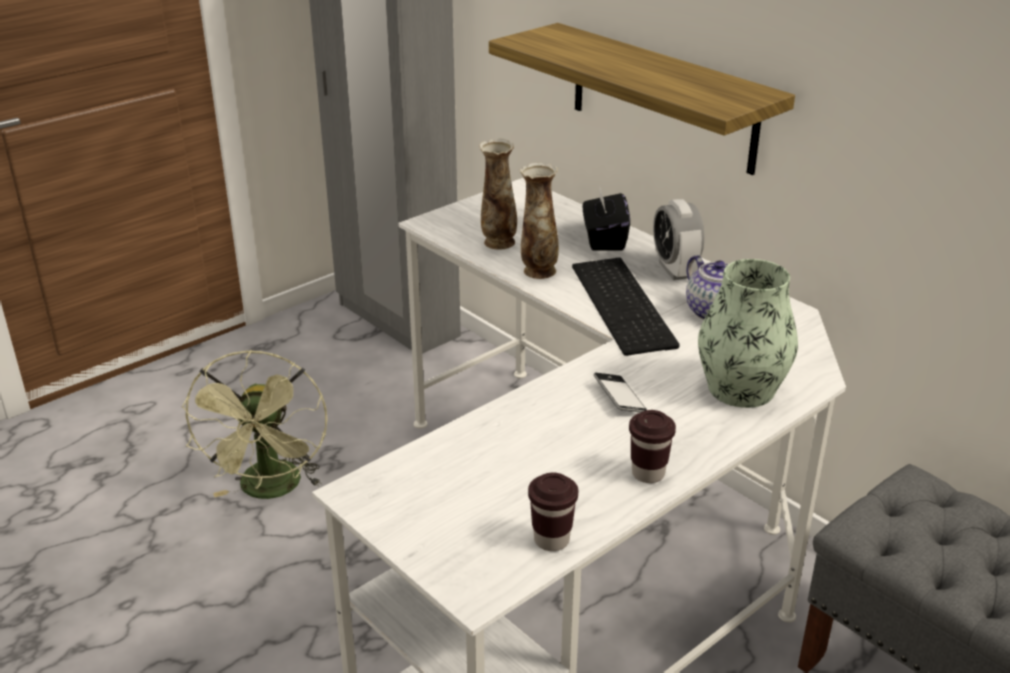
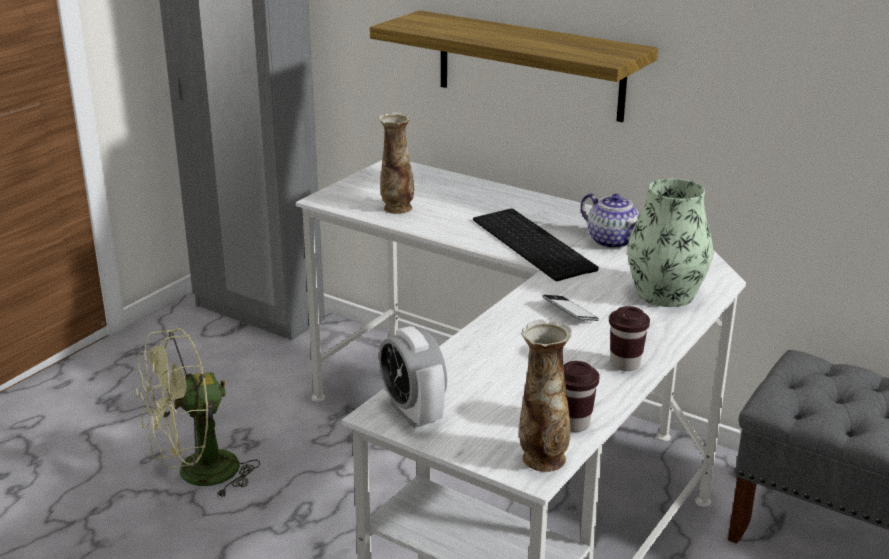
camera: 15 degrees left, 5 degrees down
(271, 490) = (196, 475): green fan -> green fan turned 75 degrees clockwise
(538, 271) = (445, 226): vase -> vase (542, 459)
(604, 239) = (488, 196): black tissue box -> none
(675, 270) = (562, 213): alarm clock -> alarm clock (413, 412)

